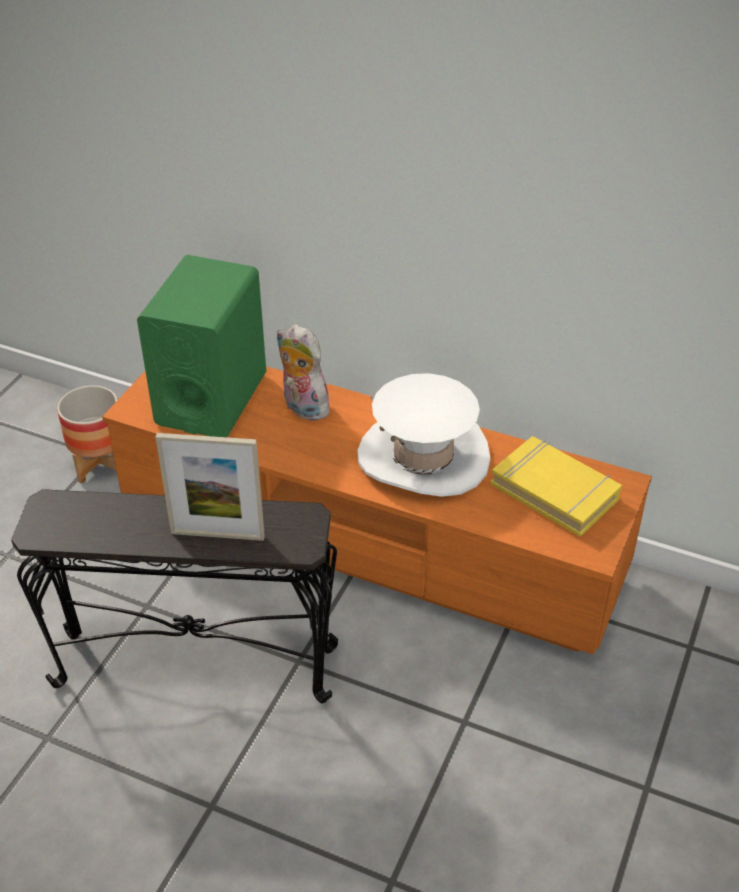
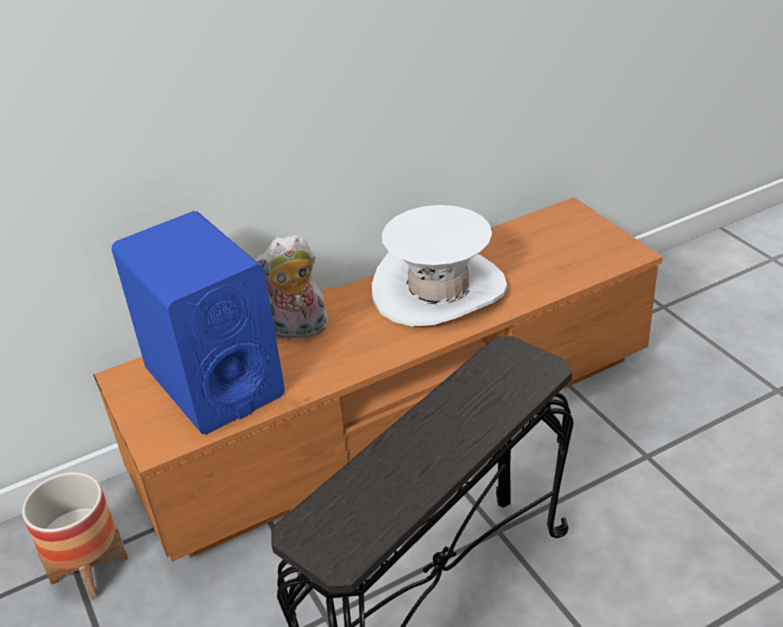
camera: 50 degrees left, 5 degrees down
(211, 398) = (214, 382): green speaker -> blue speaker
(217, 535) = (477, 417): picture frame -> none
(555, 491) = (547, 243): yellow book -> none

